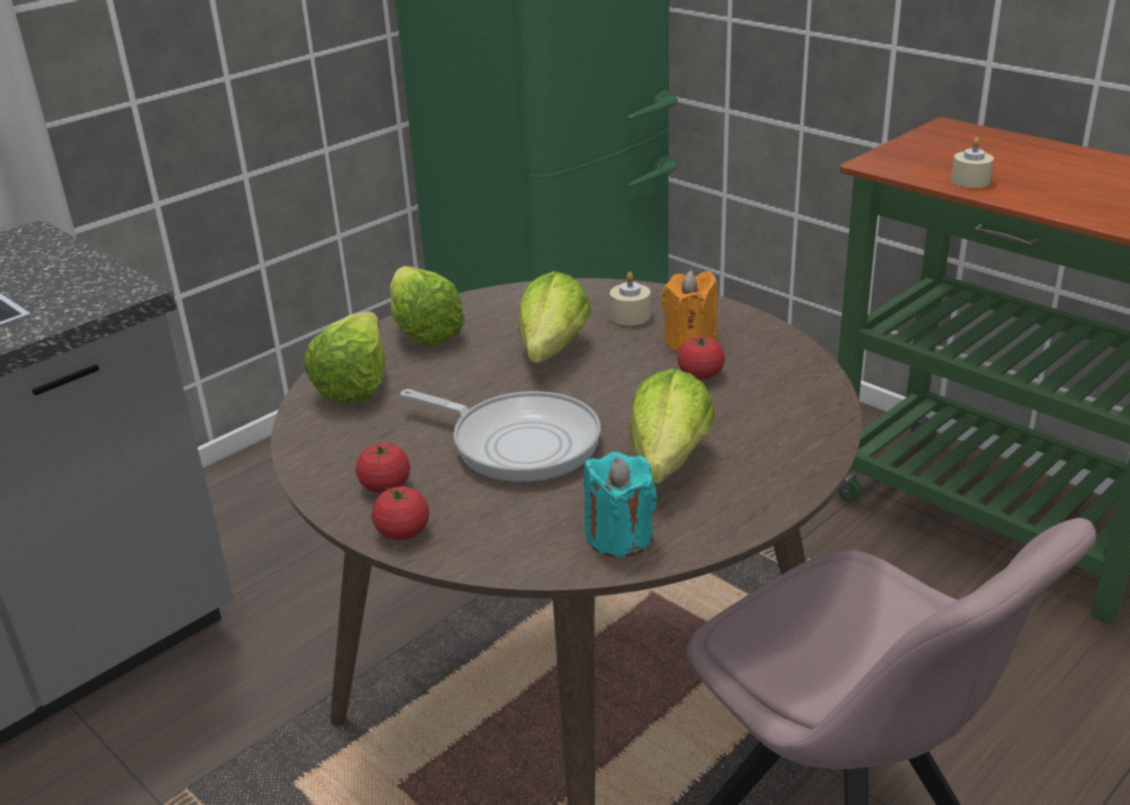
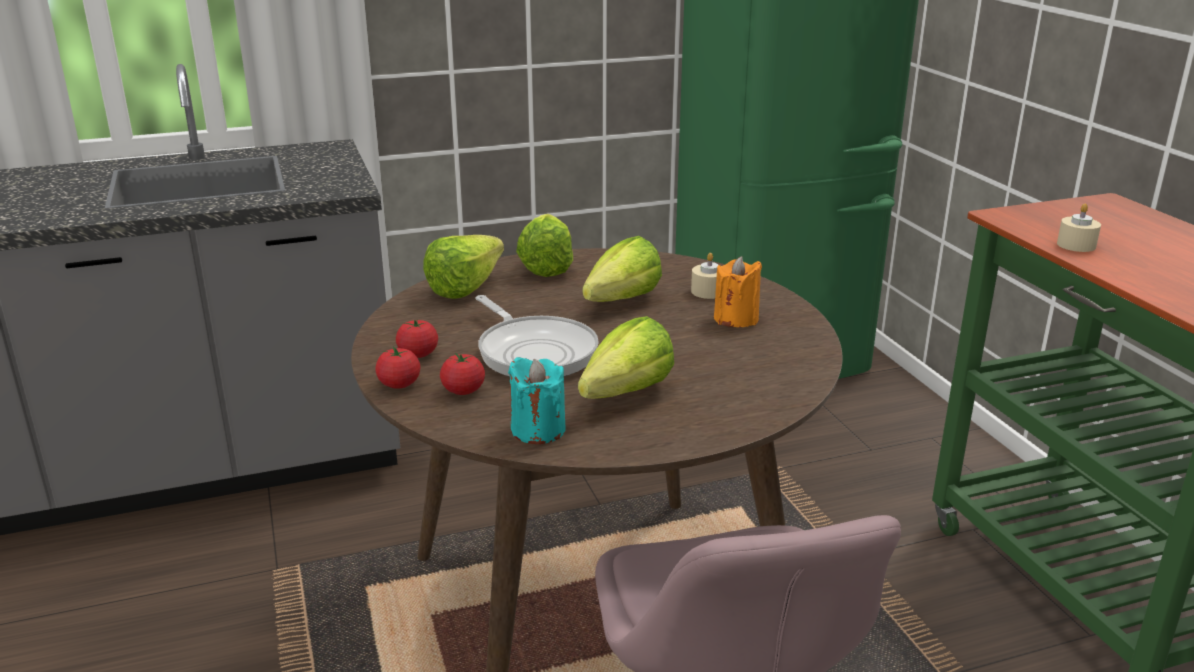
camera: 25 degrees right, 5 degrees down
(700, 375) = (718, 343): tomato -> tomato (463, 390)

